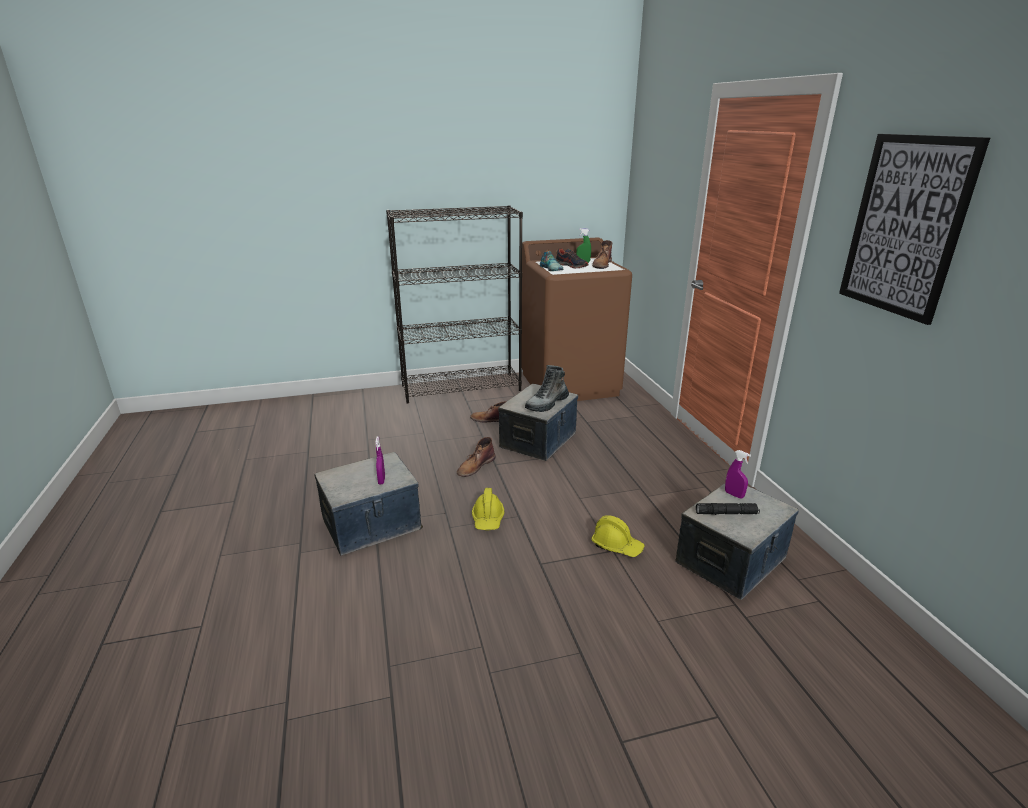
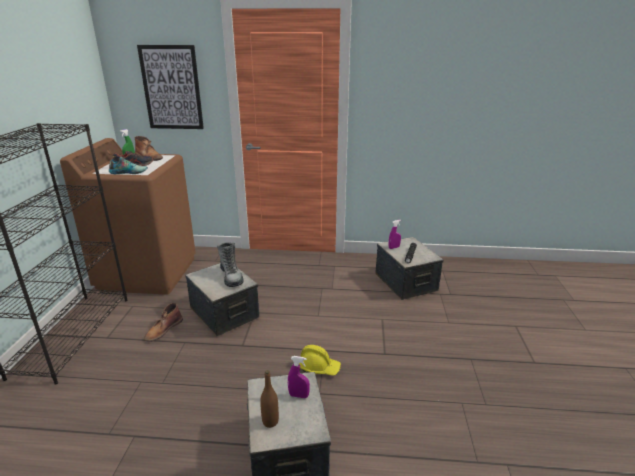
camera: 70 degrees left, 0 degrees up
(347, 473) = (270, 421): none -> brown bottle
(475, 466) = (236, 358): brown boot -> none
(617, 546) = (378, 316): yellow hard hat -> none
(905, 226) = (418, 77): picture -> picture (171, 88)

